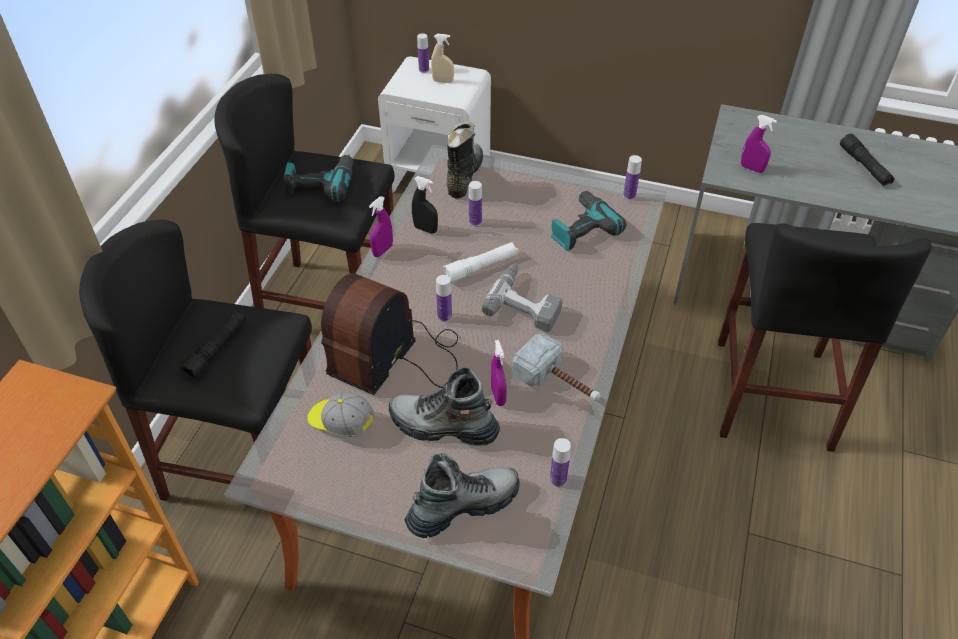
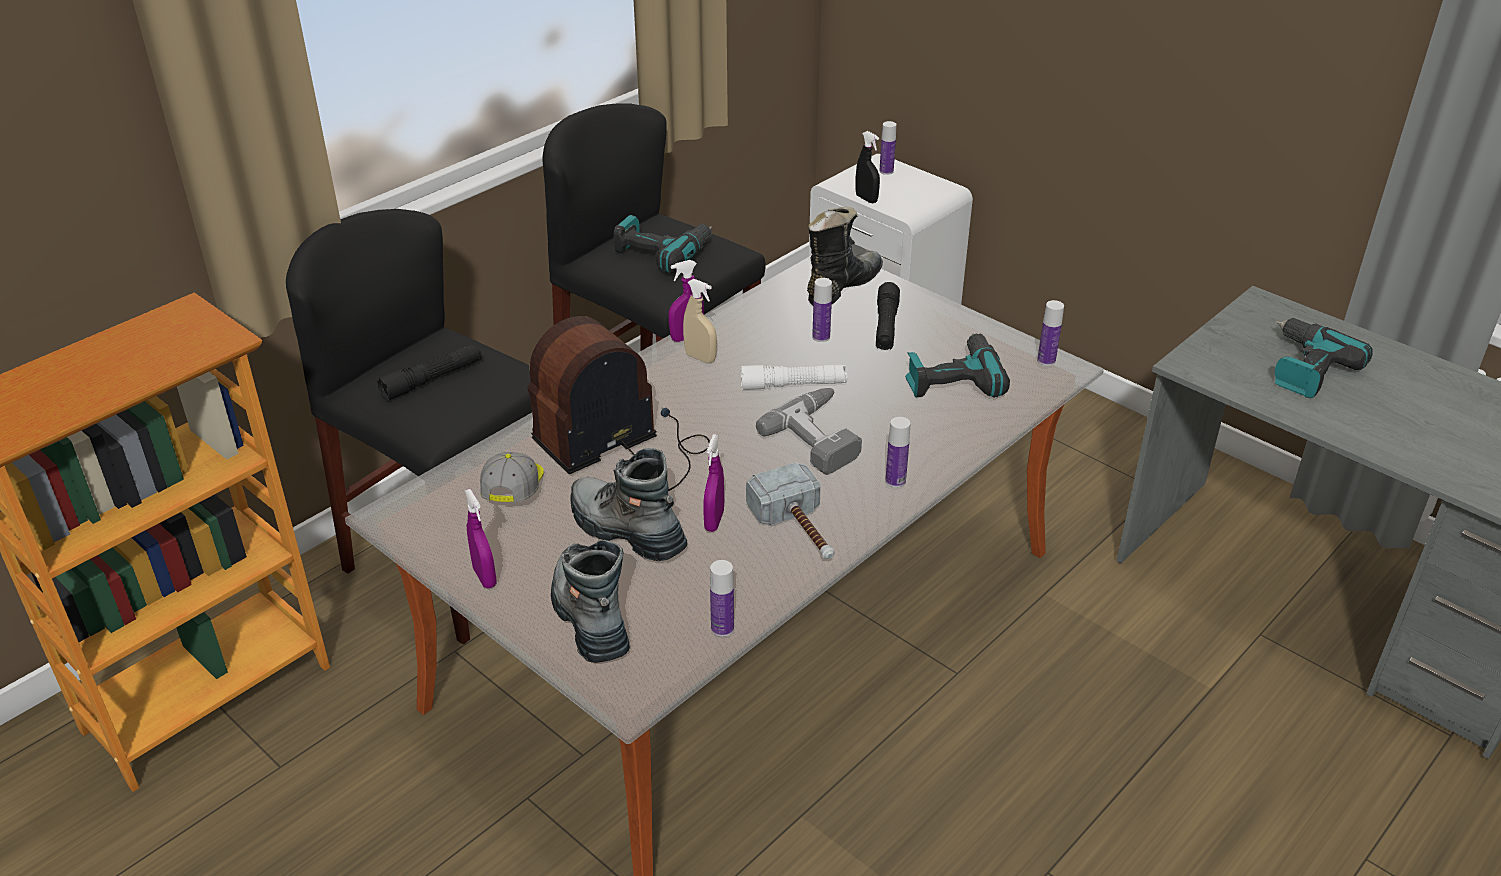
camera: 25 degrees right, 10 degrees down
(341, 422) = (514, 490): cap -> cap turned 45 degrees clockwise
(425, 229) = (754, 329): black spray bottle -> black spray bottle (866, 199)
(443, 81) = (901, 188): beige spray bottle -> beige spray bottle (700, 357)
(444, 316) = (710, 423): bottle -> bottle (895, 481)
(463, 506) = (590, 616): boot -> boot turned 105 degrees counterclockwise
(751, 168) = (1239, 368): purple spray bottle -> purple spray bottle (485, 577)
(772, 393) = (1198, 716): black stool -> none
(787, 157) = (1304, 368): none -> power drill
(864, 166) = (1421, 408): black flashlight -> black flashlight (886, 326)

